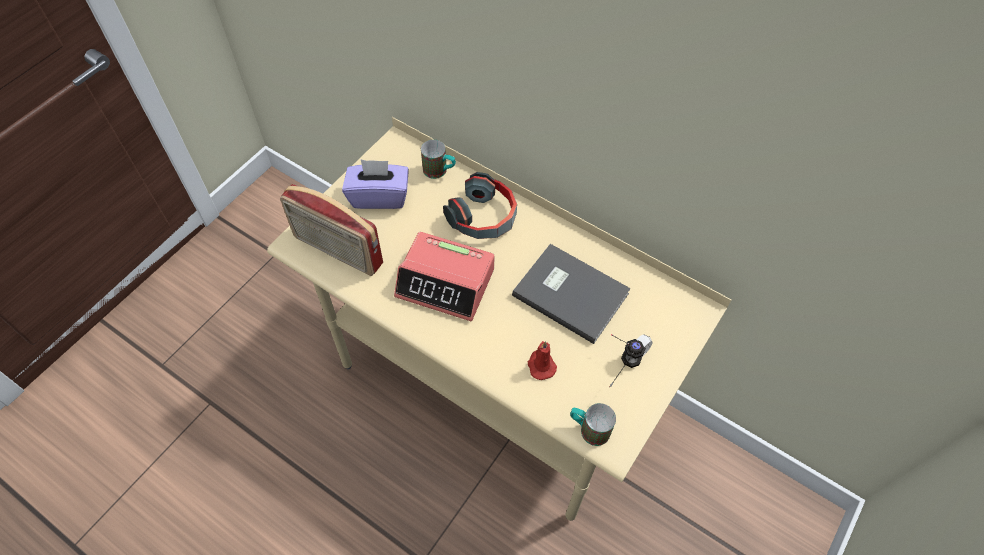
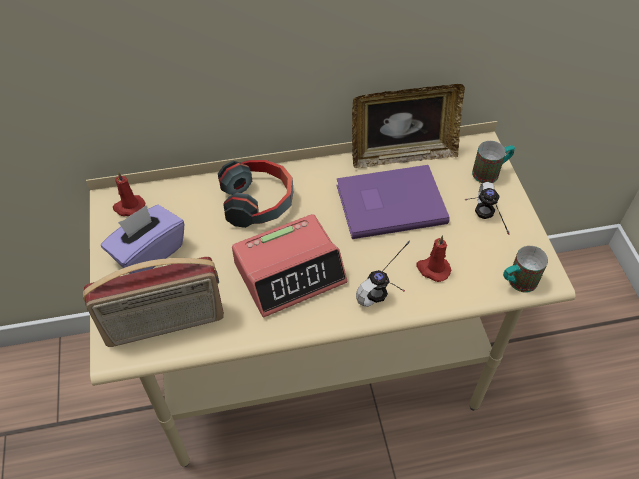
camera: 45 degrees left, 5 degrees down
(401, 156) = (129, 207): none -> red candle
(439, 171) = (178, 195): mug -> mug (490, 172)
(492, 355) = (391, 293): none -> headphones
(570, 292) = (388, 202): grey book -> purple book
(626, 266) = (402, 155): none -> picture frame

